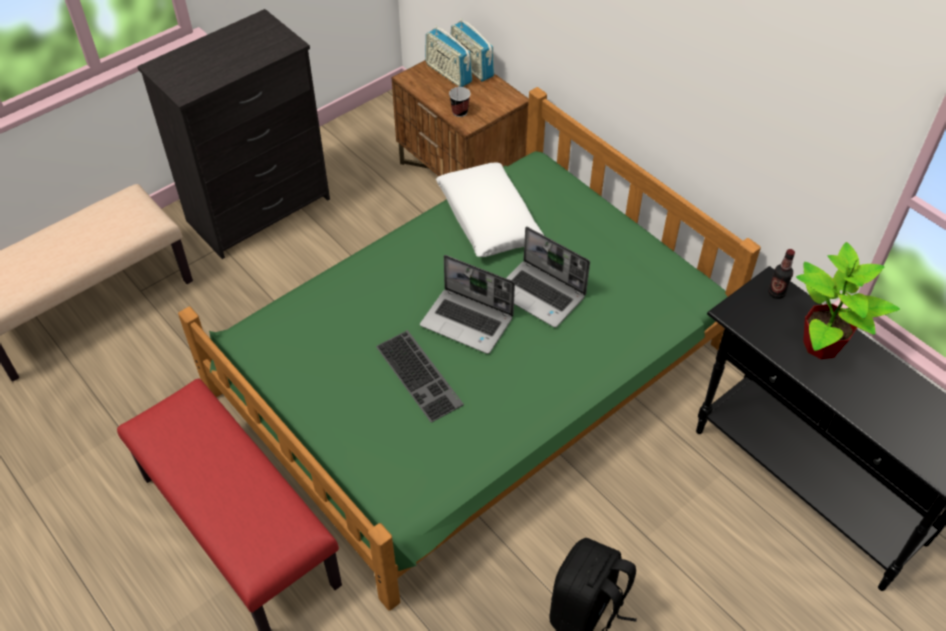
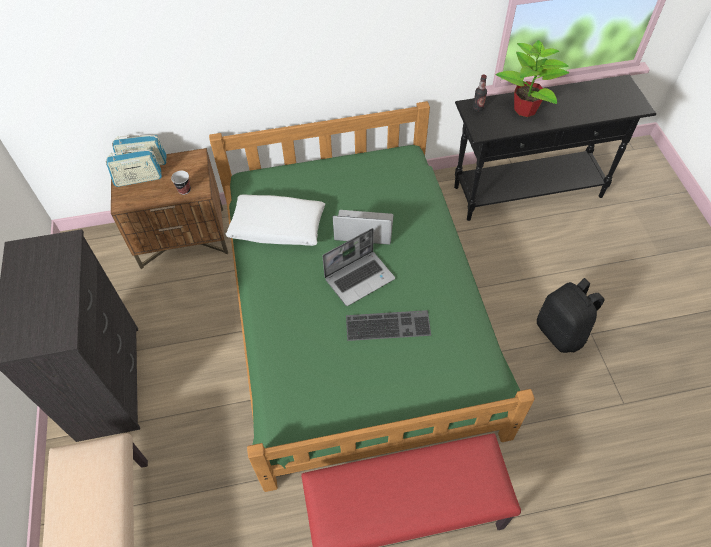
camera: 60 degrees left, 5 degrees up
(541, 295) = (363, 229): laptop -> laptop turned 150 degrees counterclockwise

